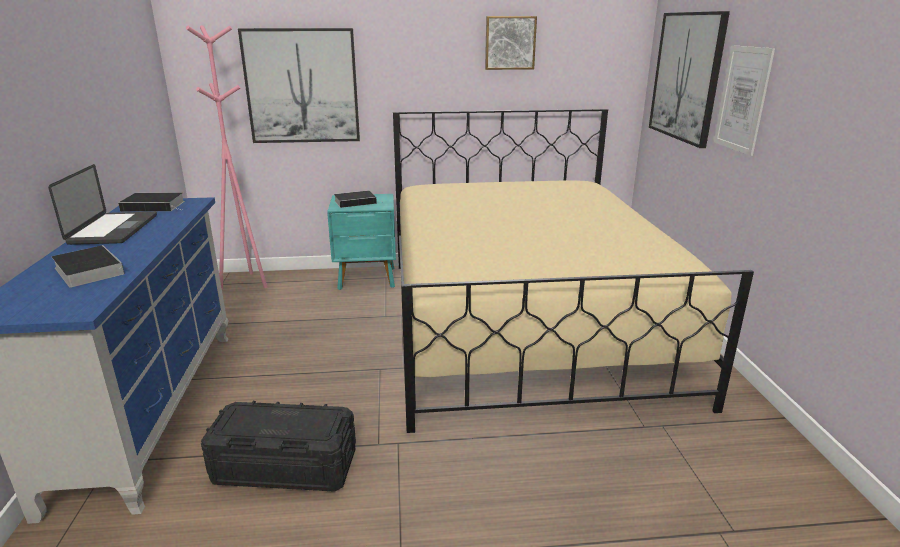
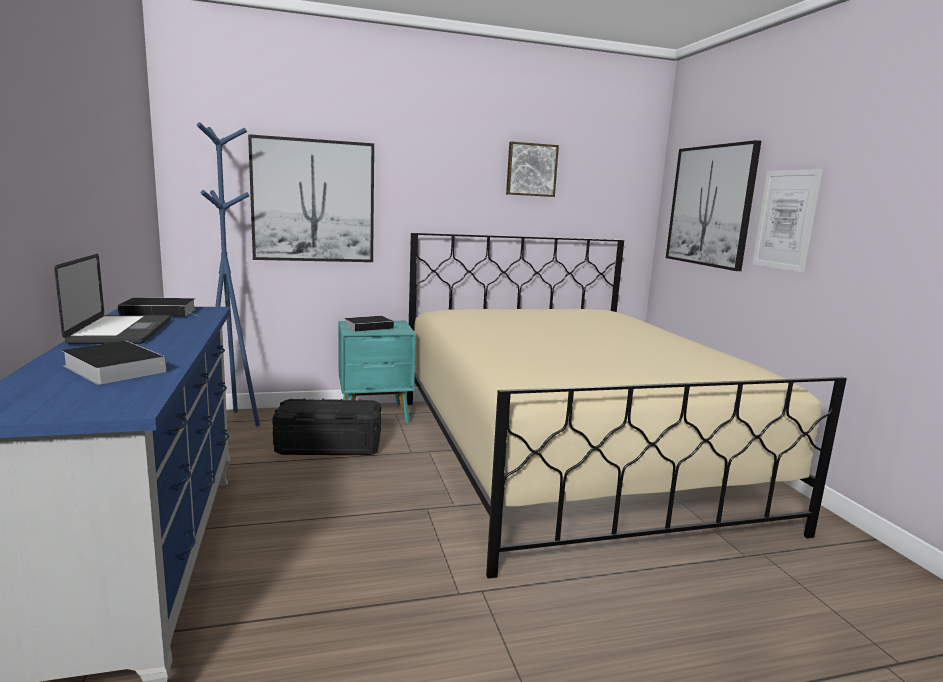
camera: 10 degrees left, 10 degrees down
(246, 283) = (232, 422): pink clothes rack -> blue clothes rack
(285, 467) = (350, 629): black storage box -> black storage box (329, 445)

